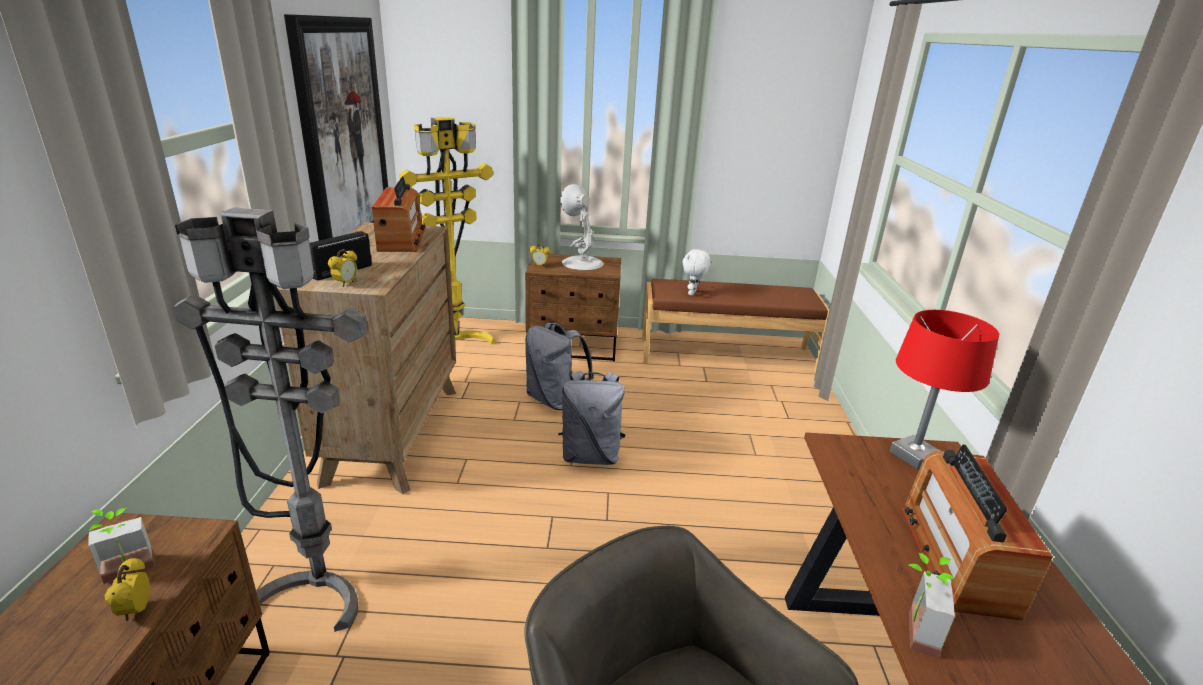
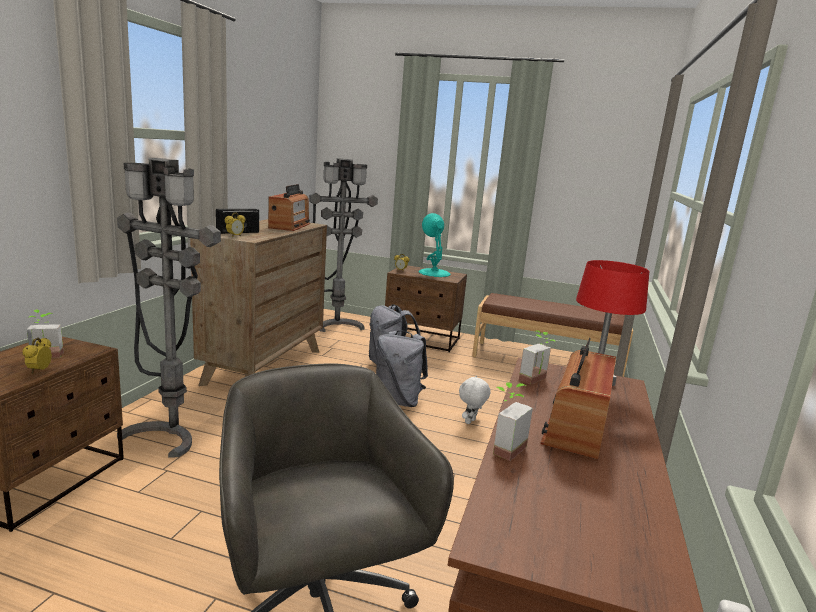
camera: 15 degrees right, 10 degrees down
(343, 136) = (273, 163): picture -> none
(457, 340) = (337, 324): yellow floor lamp -> grey floor lamp
(582, 263) = (434, 273): white table lamp -> turquoise table lamp
(693, 293) = (517, 303): white plush toy -> white plush toy (471, 422)
(856, 475) = (537, 381): none -> potted plant

